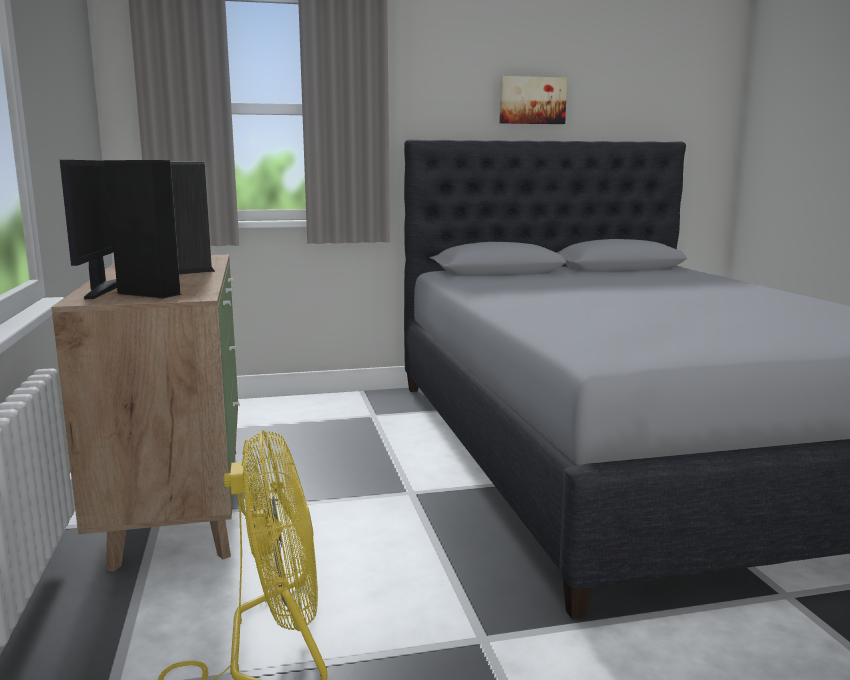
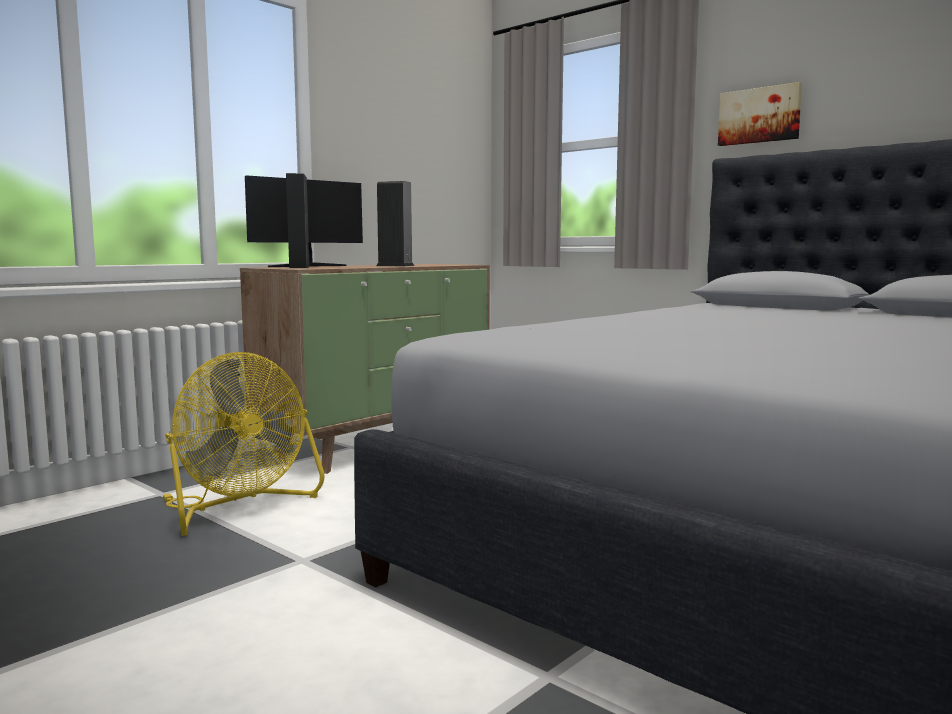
camera: 55 degrees right, 5 degrees down
(532, 100) = (890, 95): picture -> picture (759, 115)

